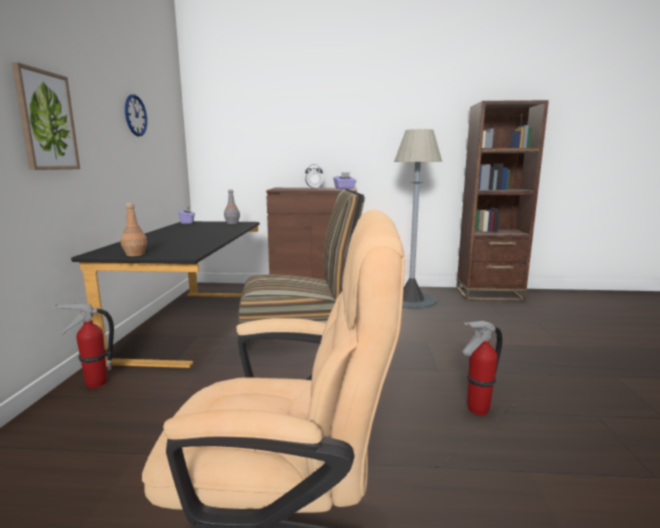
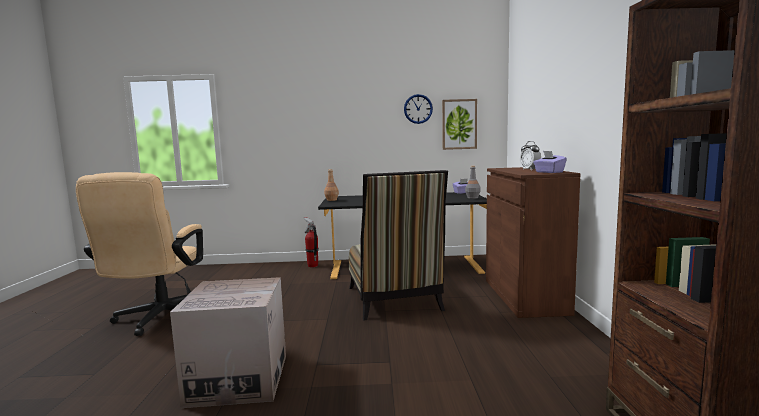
camera: 85 degrees right, 5 degrees down
(46, 121) = (327, 124): picture -> picture (459, 124)
(411, 300) = (548, 355): grey floor lamp -> none
(477, 410) = (238, 379): fire extinguisher -> cardboard box

